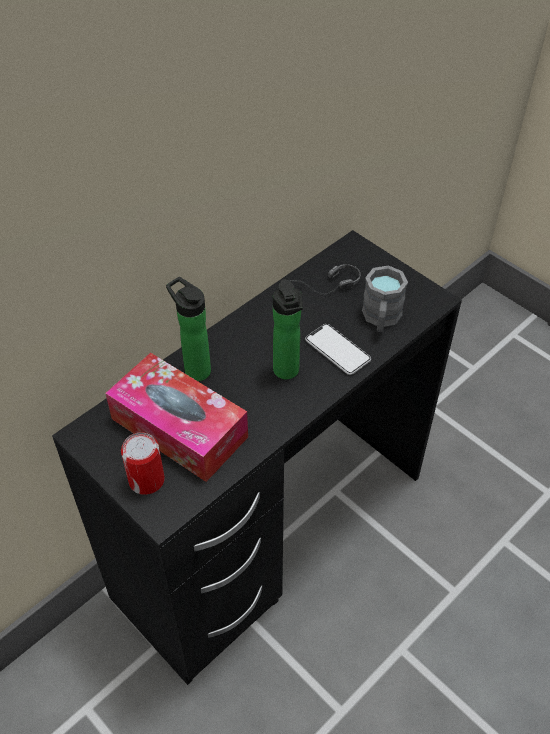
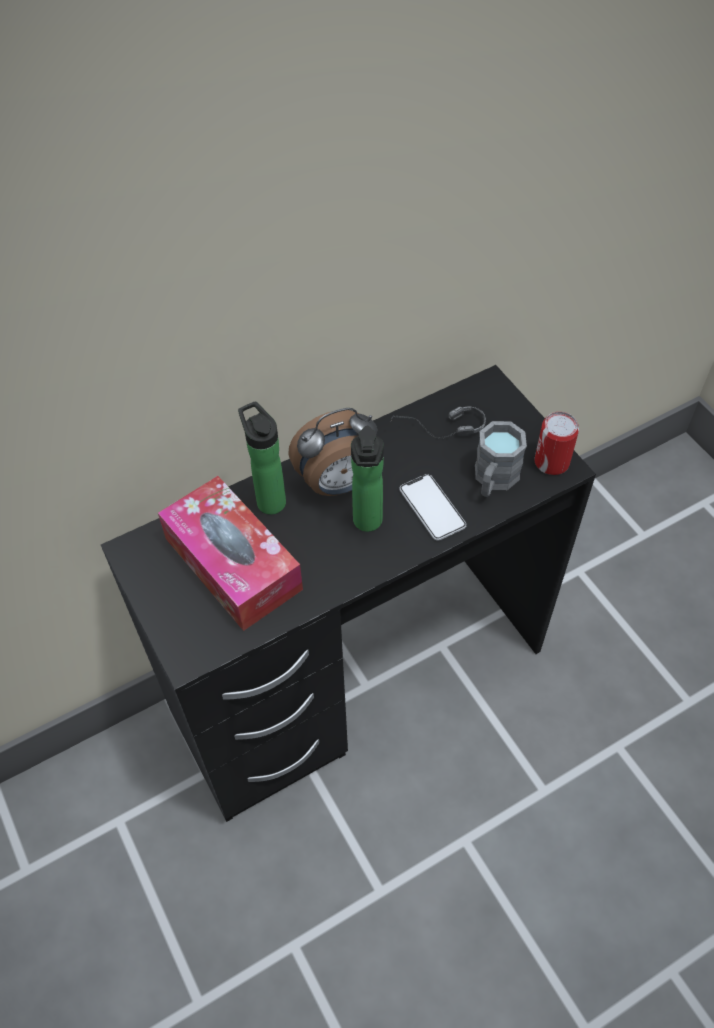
camera: 15 degrees right, 5 degrees up
(146, 480) = (182, 615): can -> can (551, 462)
(251, 345) = (338, 484): none -> alarm clock

